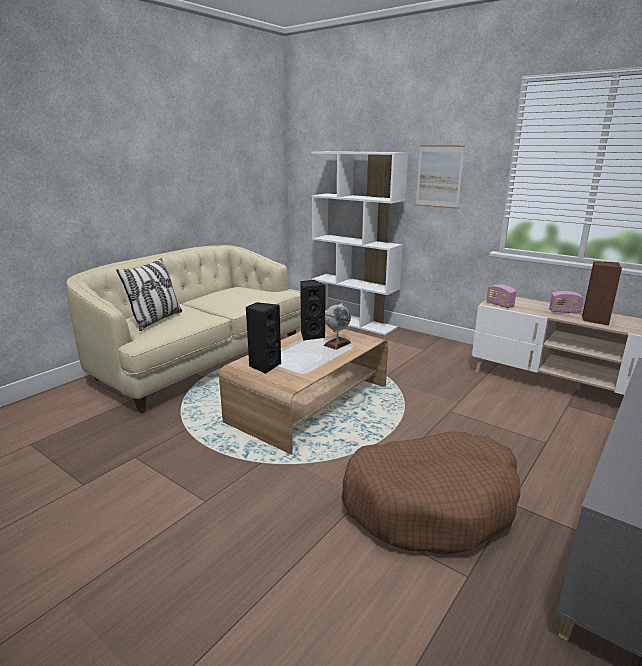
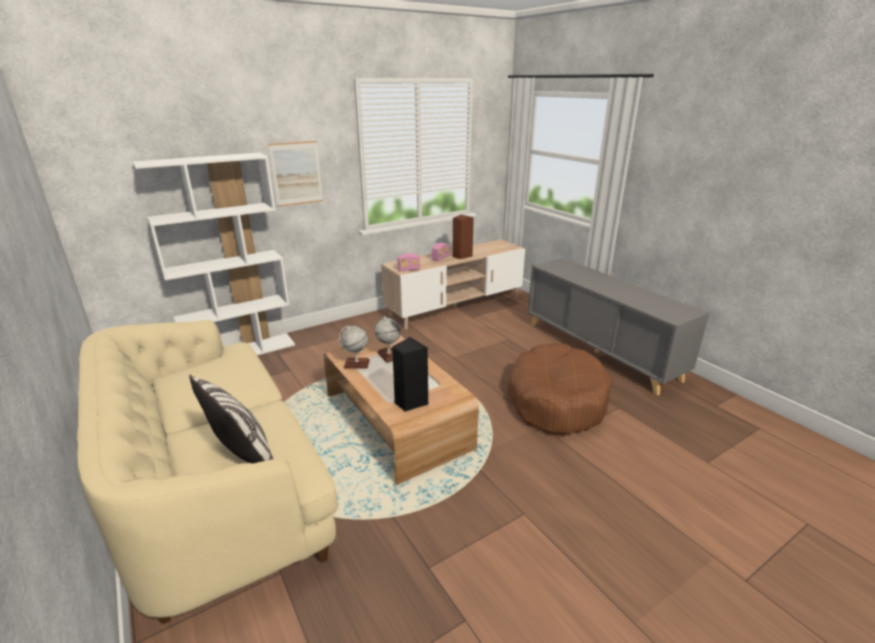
camera: 70 degrees left, 5 degrees up
(311, 335) = (356, 364): black speaker -> globe

